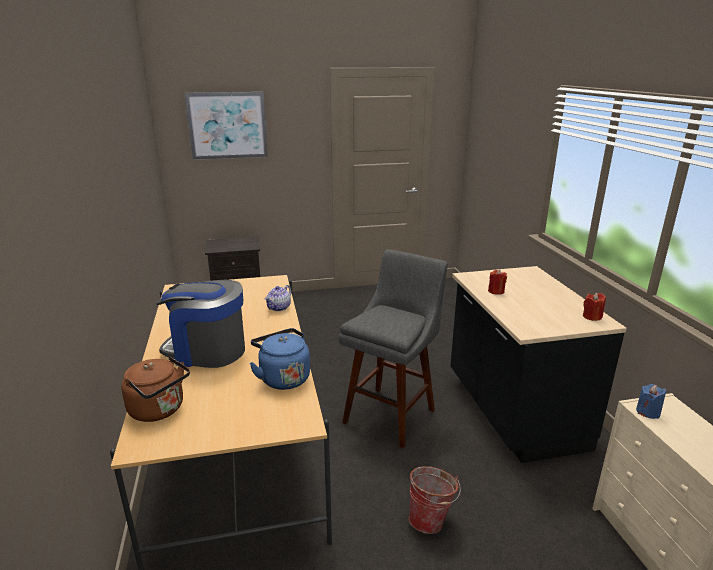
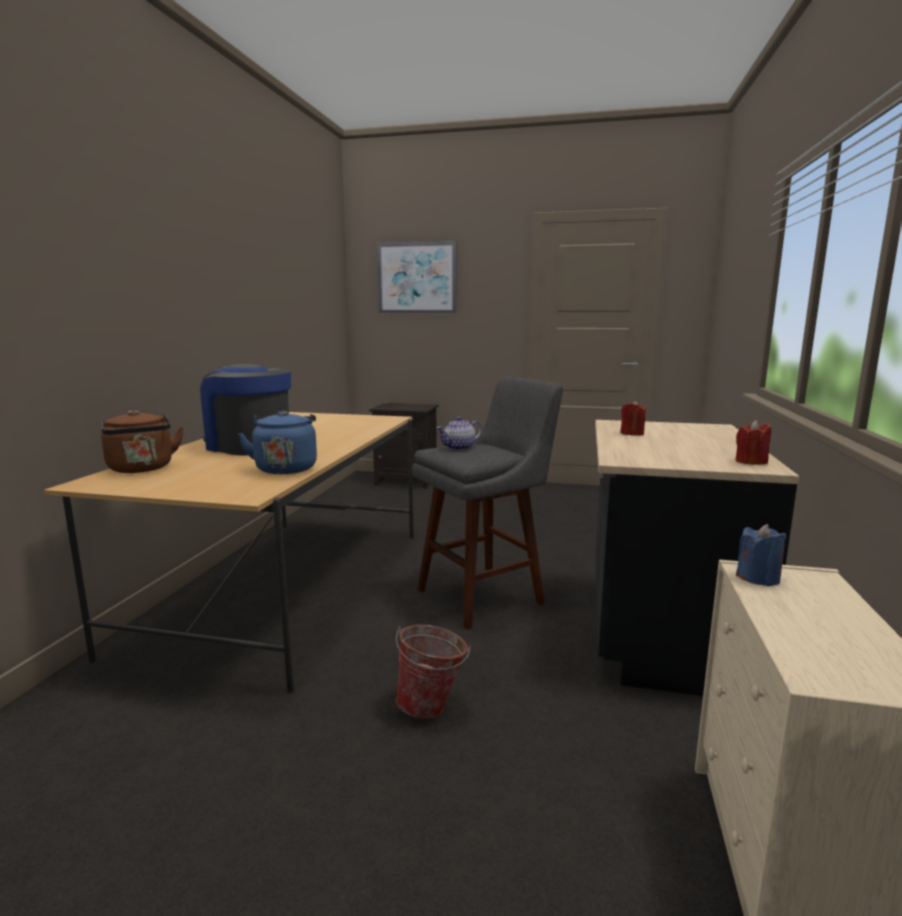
camera: 25 degrees right, 10 degrees down
(279, 308) = (365, 432): teapot -> teapot (459, 448)

